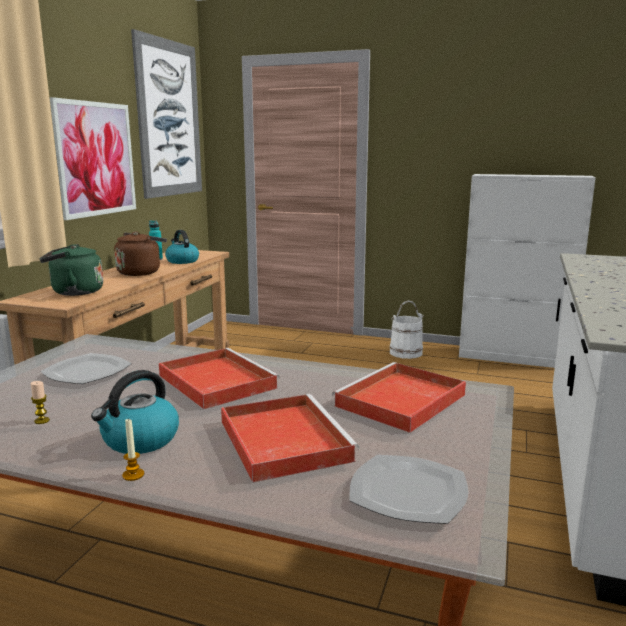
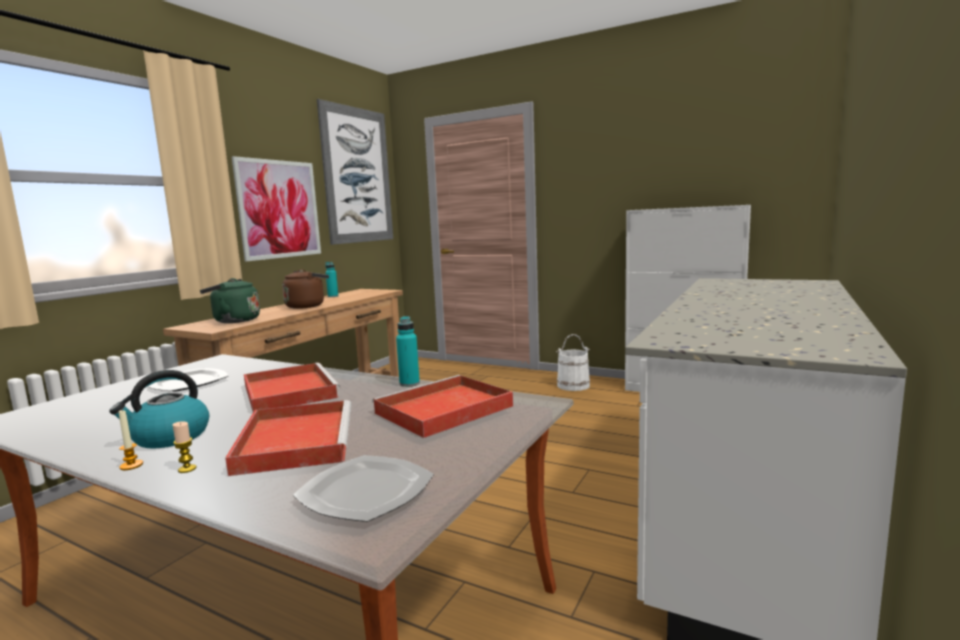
camera: 10 degrees right, 5 degrees down
(42, 421) = (108, 420): candle -> candle (187, 469)
(182, 261) = (352, 297): kettle -> none
(337, 370) = (409, 383): none -> turquoise bottle

